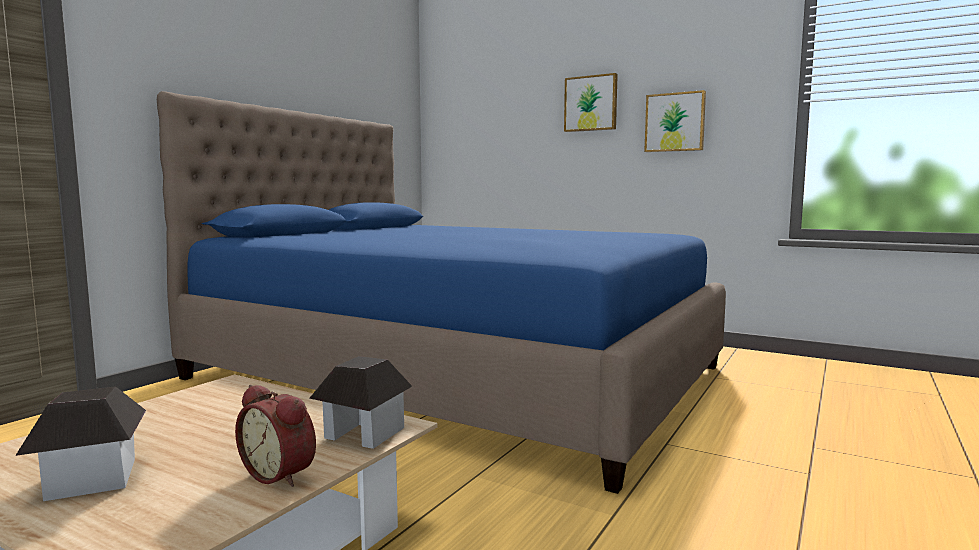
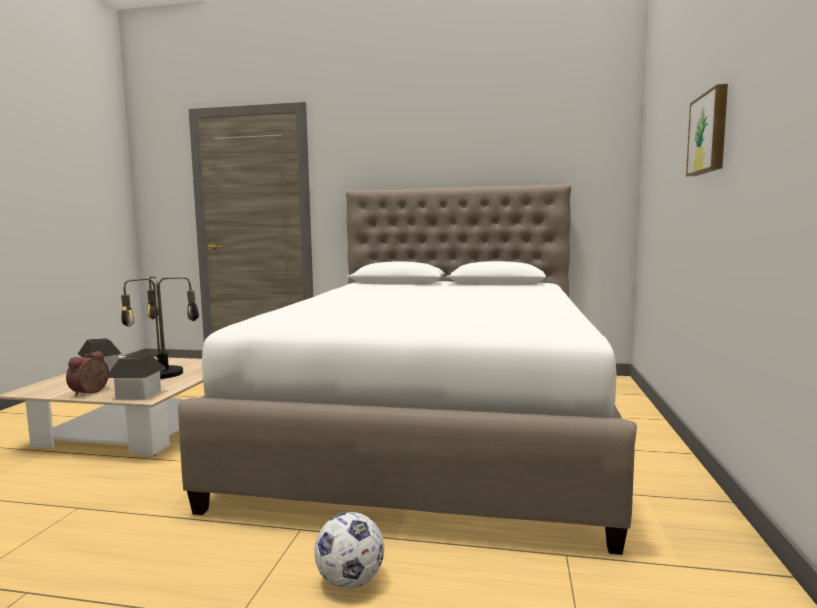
camera: 70 degrees right, 0 degrees up
(233, 421) = (164, 374): none -> table lamp
(455, 372) = (435, 422): blue bed -> white bed
(675, 122) = (763, 150): picture -> none
(750, 433) = (350, 581): none -> football

